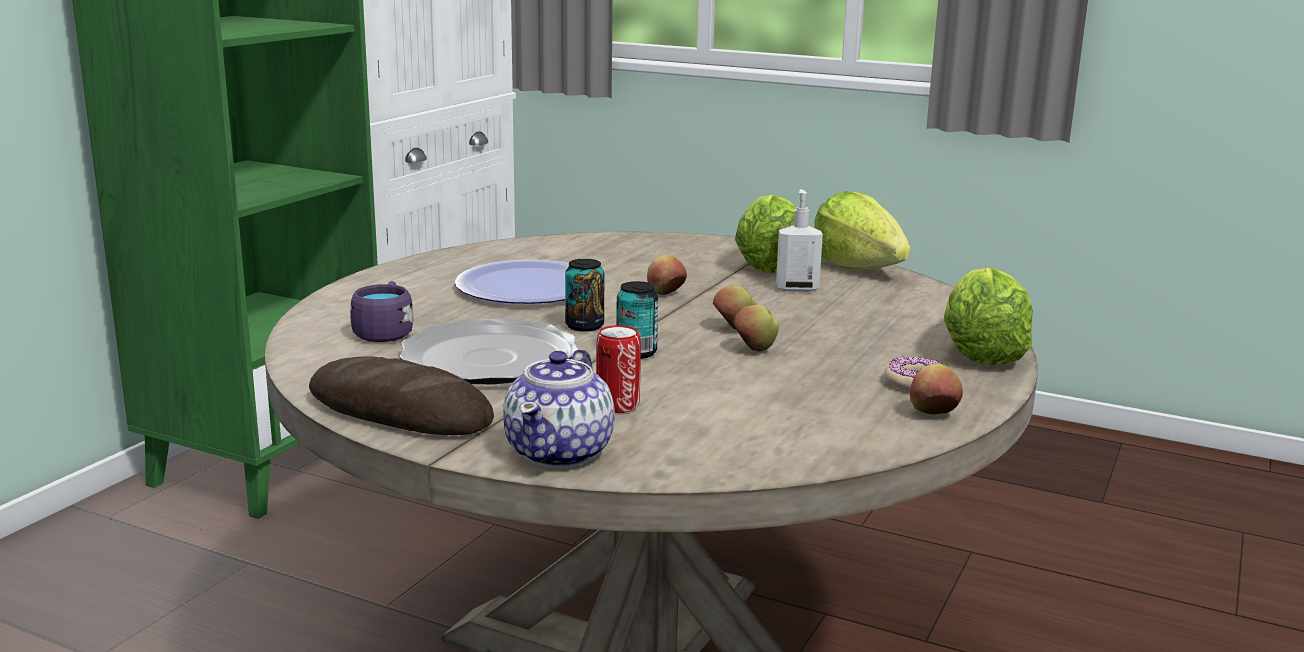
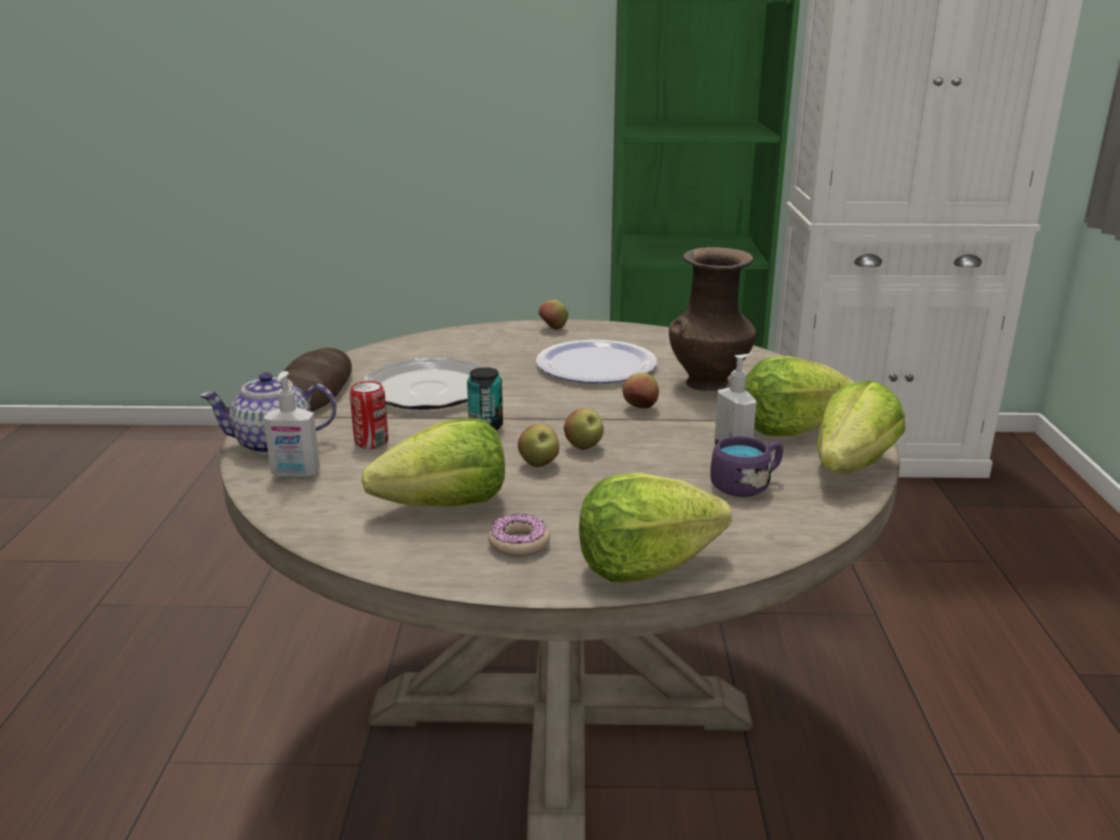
camera: 65 degrees right, 5 degrees up
(385, 332) = (452, 353): purple mug -> purple mug (746, 484)
(584, 326) = (527, 399): can -> none
(637, 264) = (709, 383): none -> brown vase
(669, 451) = (295, 474): none -> soap dispenser
(814, 397) = (445, 505): none -> lettuce
(933, 414) = (444, 562): apple -> apple (553, 329)

